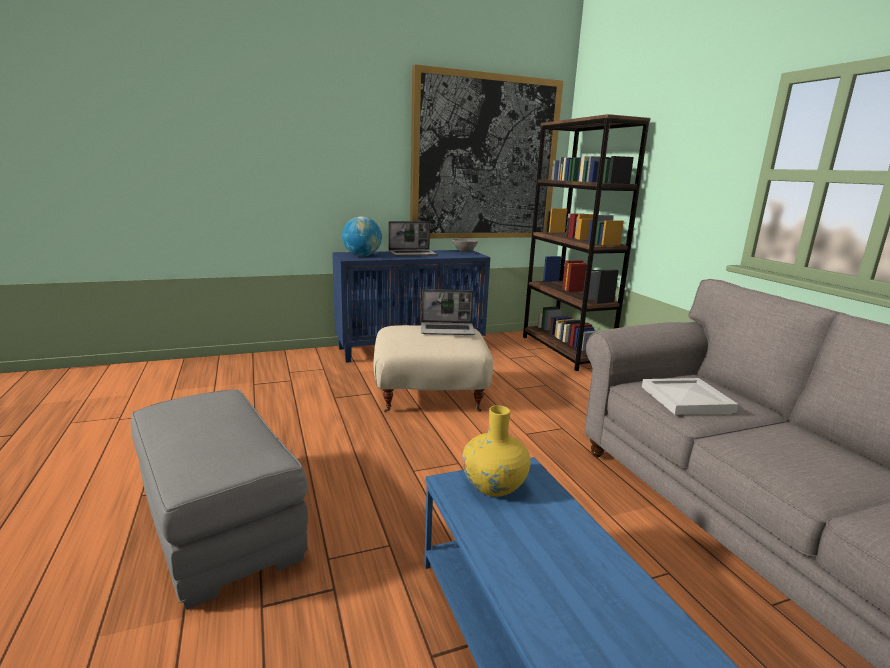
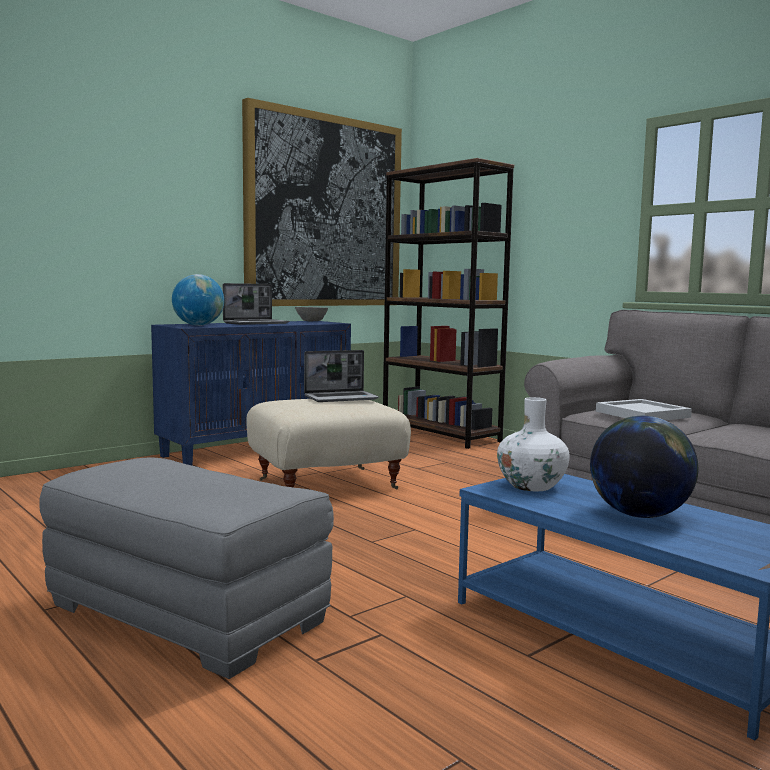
camera: 20 degrees left, 10 degrees down
(494, 485) = (531, 486): yellow vase -> white vase
(554, 563) = (639, 515): none -> globe

